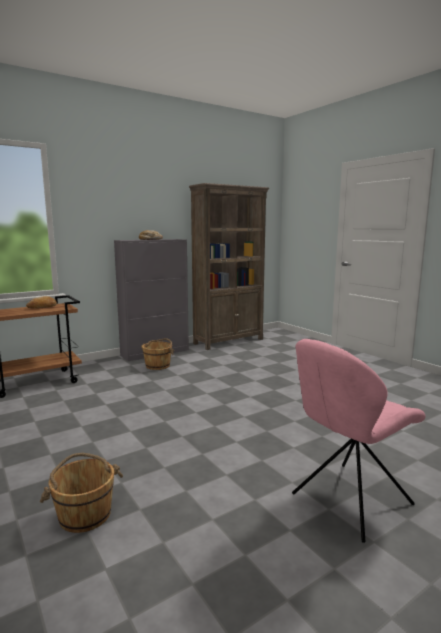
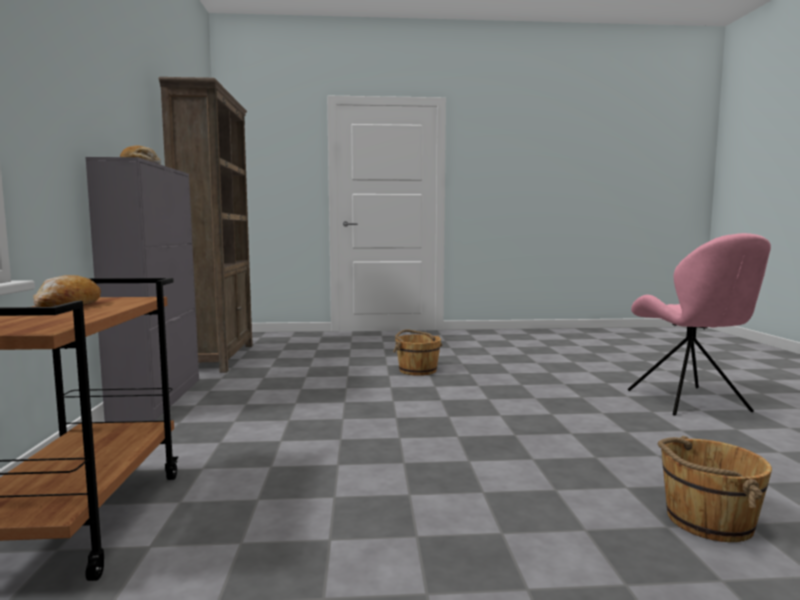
camera: 60 degrees left, 5 degrees down
(158, 365) = (227, 406): brown bucket -> brown bucket (417, 370)

